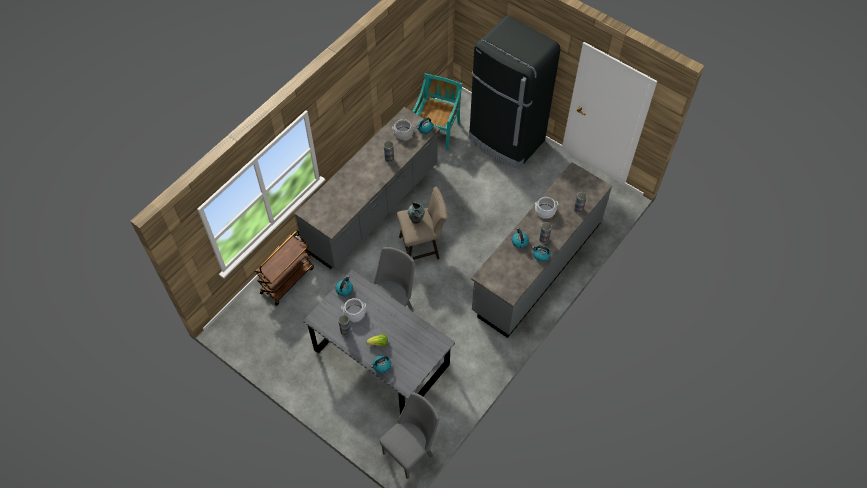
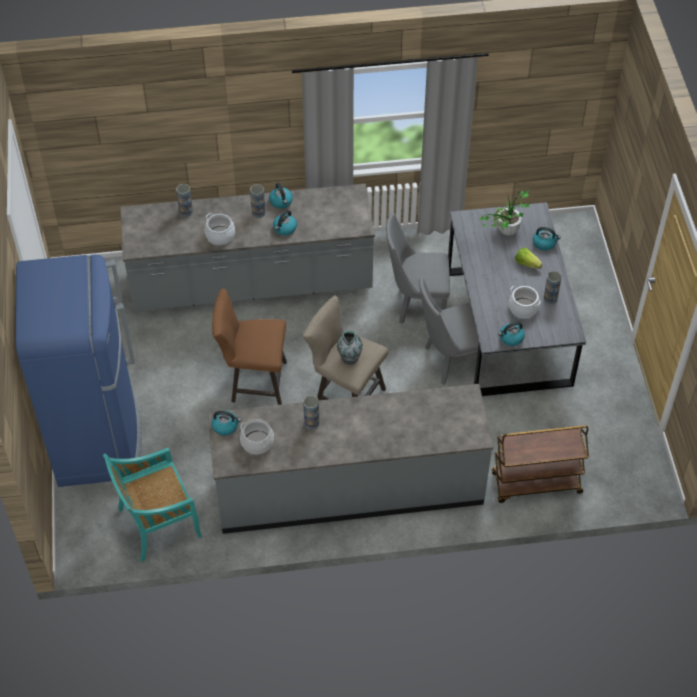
camera: 135 degrees left, 5 degrees down
(410, 353) = (505, 233): none -> potted plant
(411, 451) = (561, 233): grey chair -> grey chair (415, 304)
(472, 219) = (254, 382): none -> brown stool
(506, 141) = (98, 439): black fridge -> blue fridge

